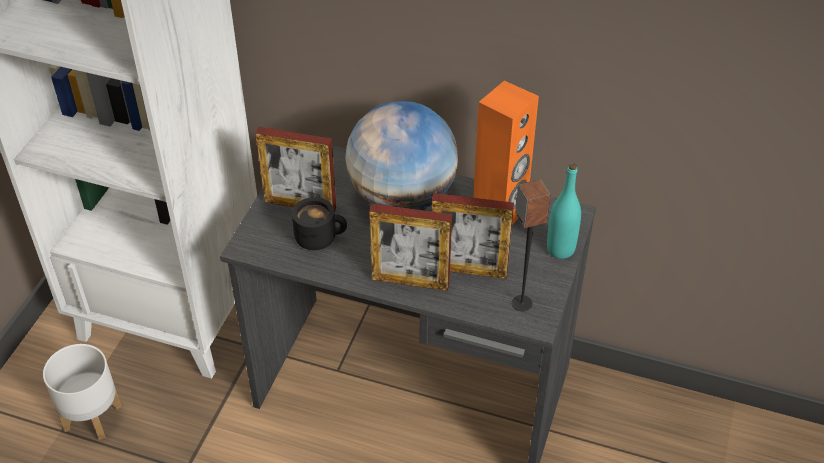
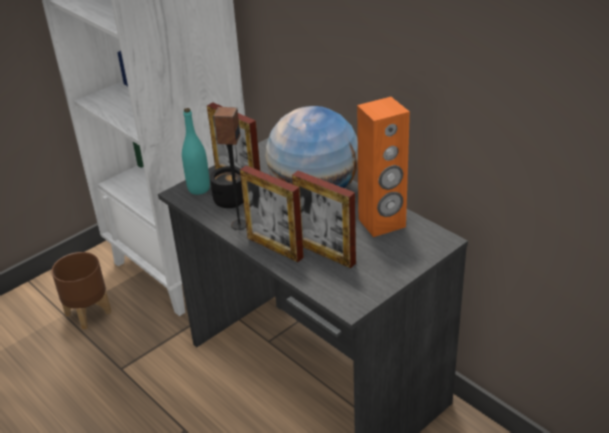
camera: 30 degrees right, 10 degrees down
(93, 416) = (89, 313): white planter -> brown planter
(521, 303) = (348, 288): speaker -> speaker (238, 224)
(560, 249) = (412, 261): turquoise bottle -> turquoise bottle (199, 189)

